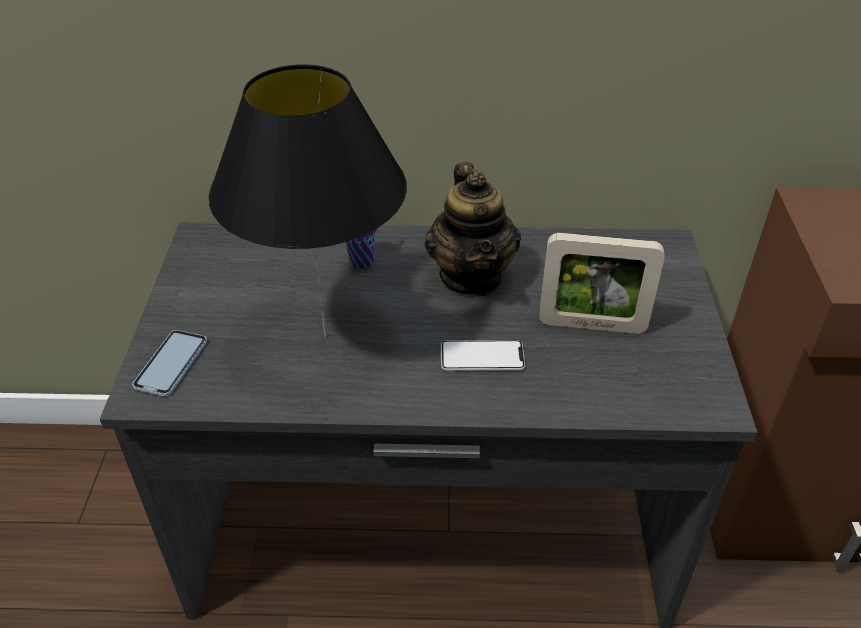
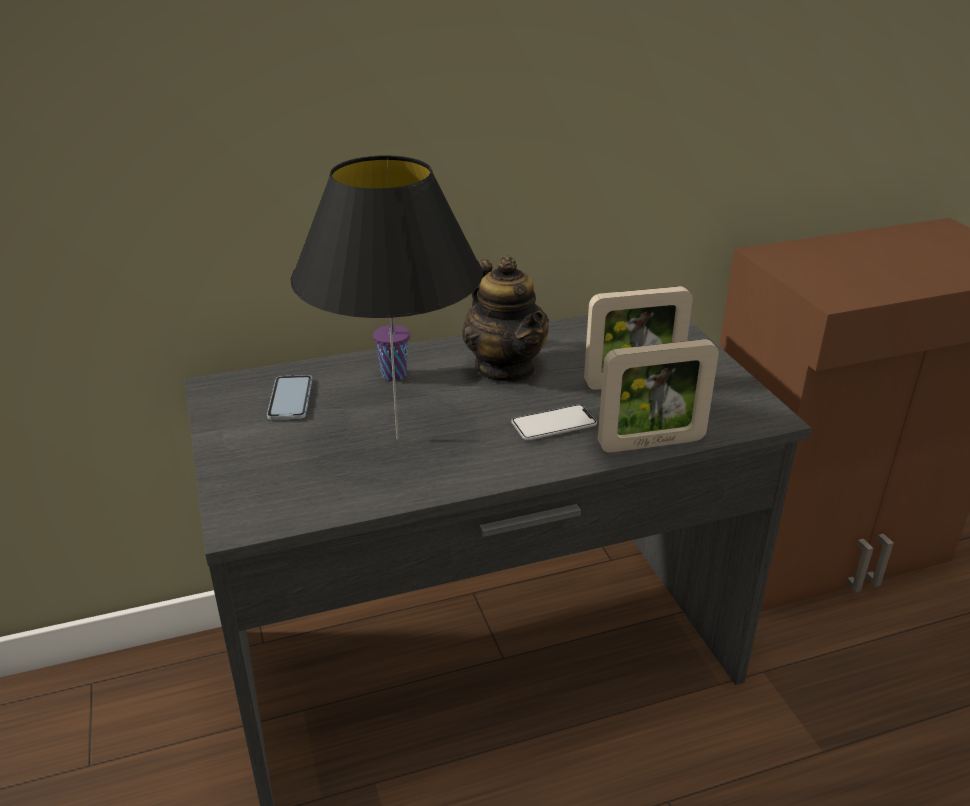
camera: 20 degrees left, 10 degrees down
(171, 364) = (254, 492): phone -> phone (290, 399)
(568, 406) = (651, 443): none -> picture frame

